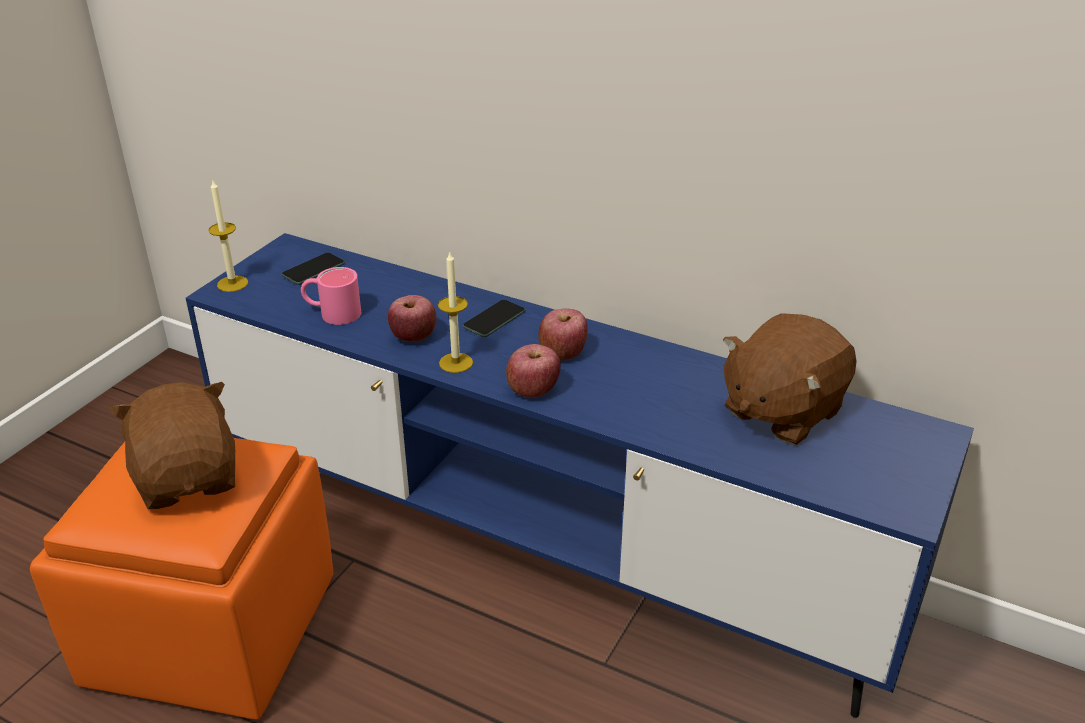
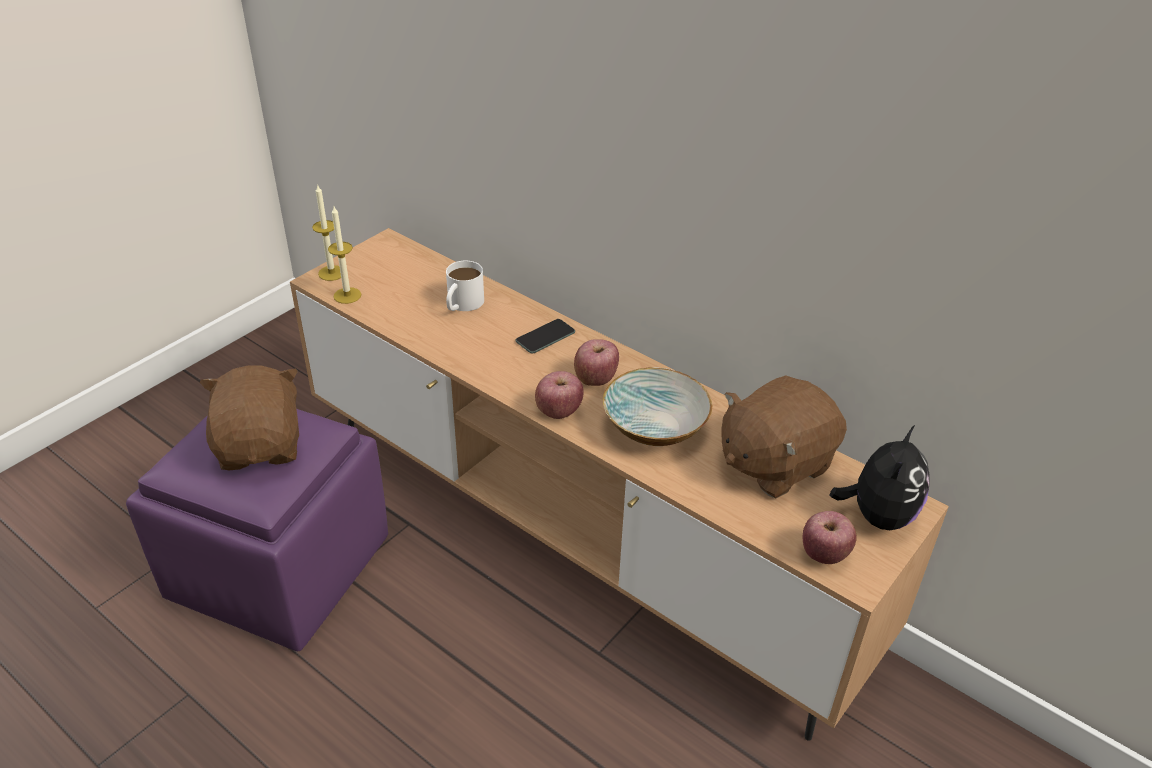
camera: 10 degrees right, 5 degrees up
(209, 632) = (277, 569): orange ottoman -> purple ottoman
(313, 269) = (403, 267): phone -> none
(332, 313) = (407, 312): pink mug -> none
(391, 298) = (462, 304): none -> white mug
(413, 337) = (470, 345): apple -> apple (824, 554)
(456, 363) = (500, 375): candle -> candle (347, 295)
(544, 548) = (574, 538): blue tv stand -> brown tv stand
(643, 392) = (655, 426): none -> bowl
(906, 447) = (878, 515): none -> plush toy

